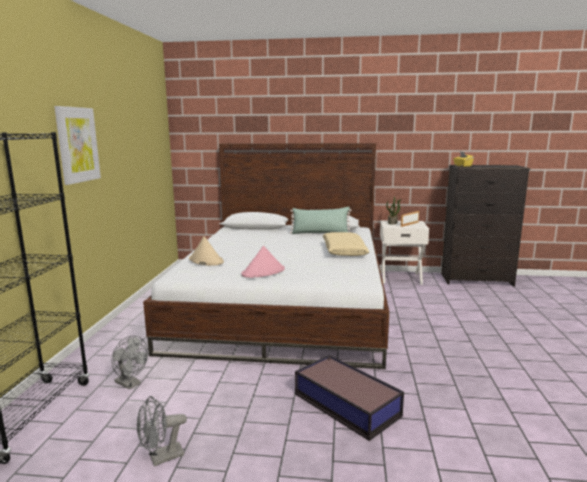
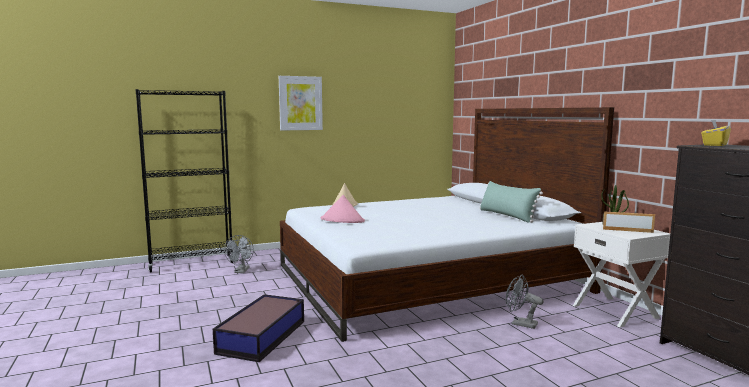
camera: 60 degrees right, 5 degrees down
(161, 458) = (166, 299): grey fan -> grey fan (520, 323)
(344, 251) = (456, 229): beige pillow -> none

